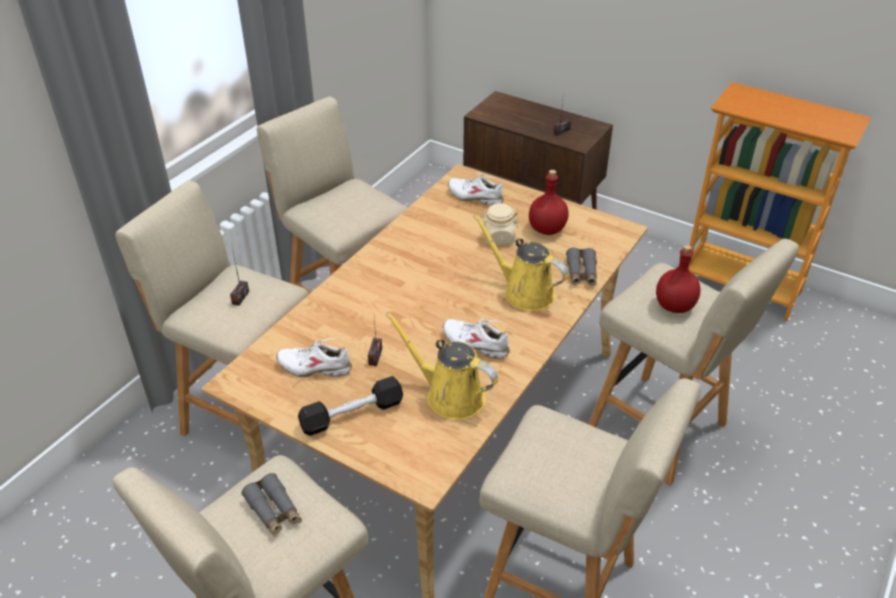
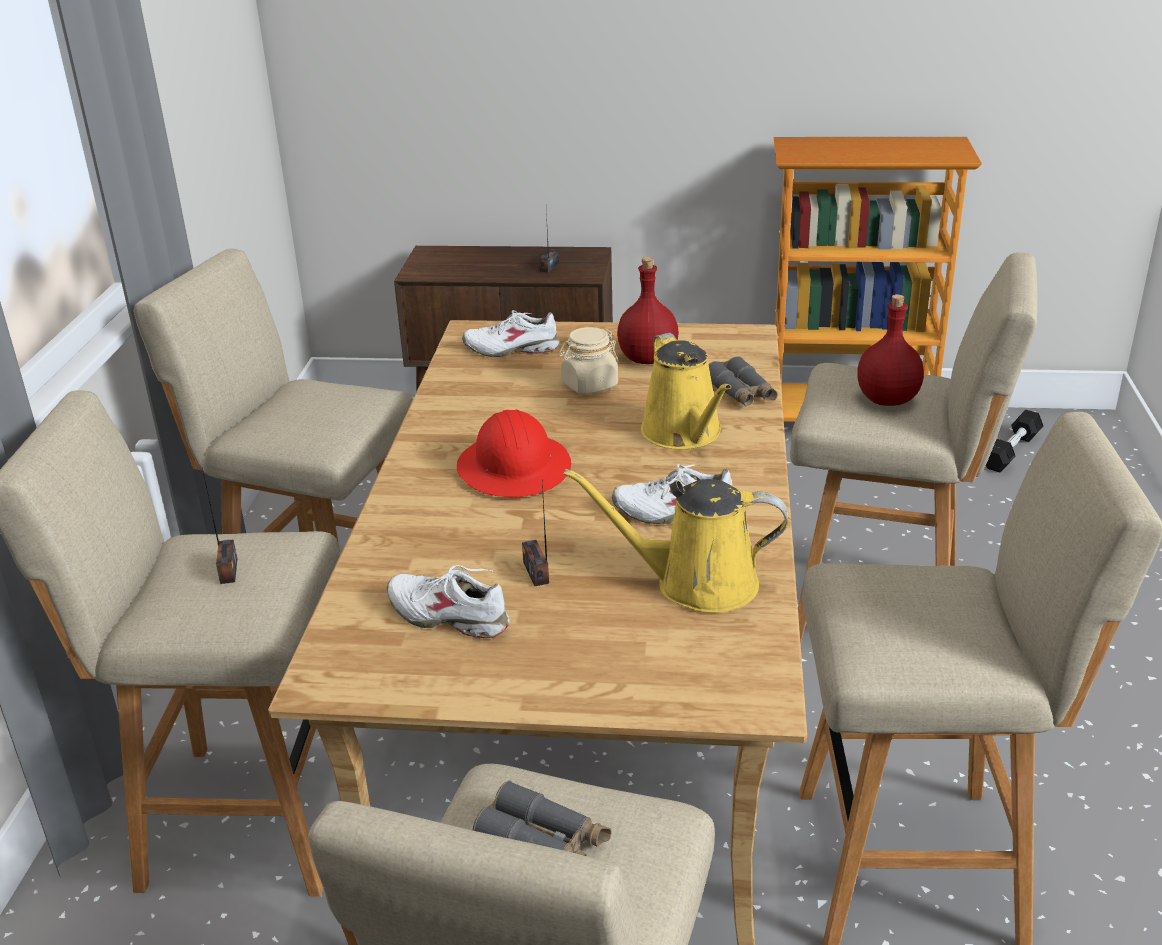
camera: 25 degrees left, 10 degrees down
(315, 367) = (449, 616): white shoe -> white shoe turned 45 degrees clockwise
(352, 414) = (567, 657): black dumbbell -> black dumbbell (1011, 451)
(414, 284) = (514, 468): none -> red hard hat
(524, 292) = (684, 434): yellow watering can -> yellow watering can turned 120 degrees counterclockwise

